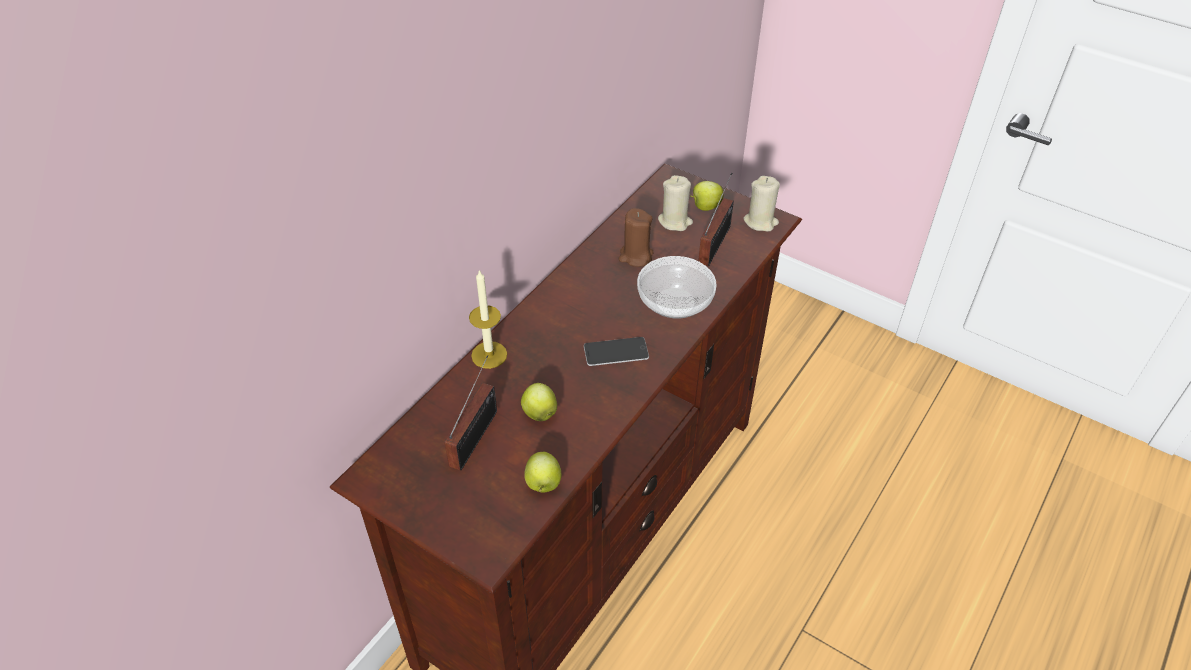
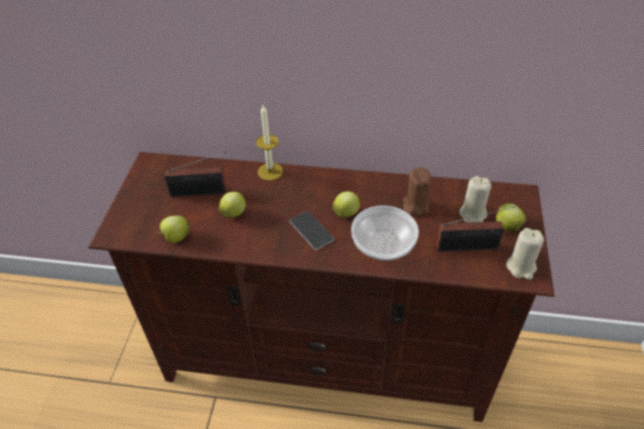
camera: 65 degrees right, 0 degrees up
(609, 313) = (346, 213): none -> apple

